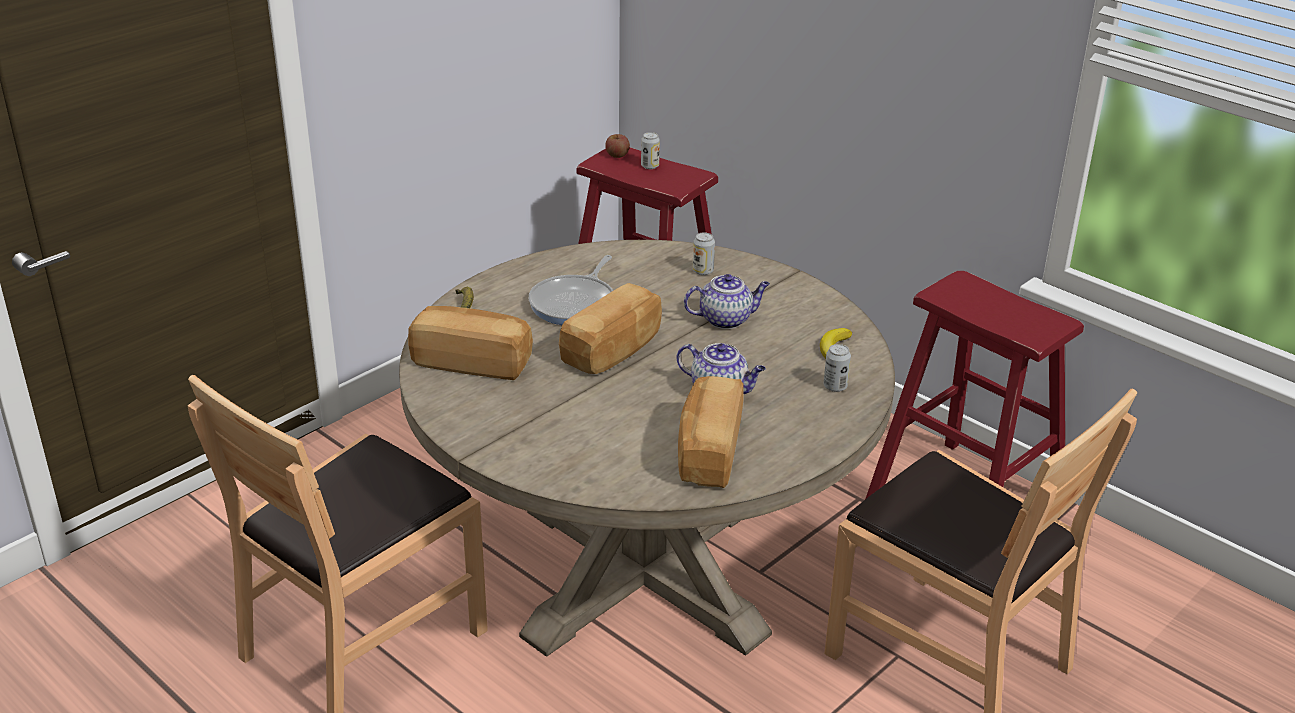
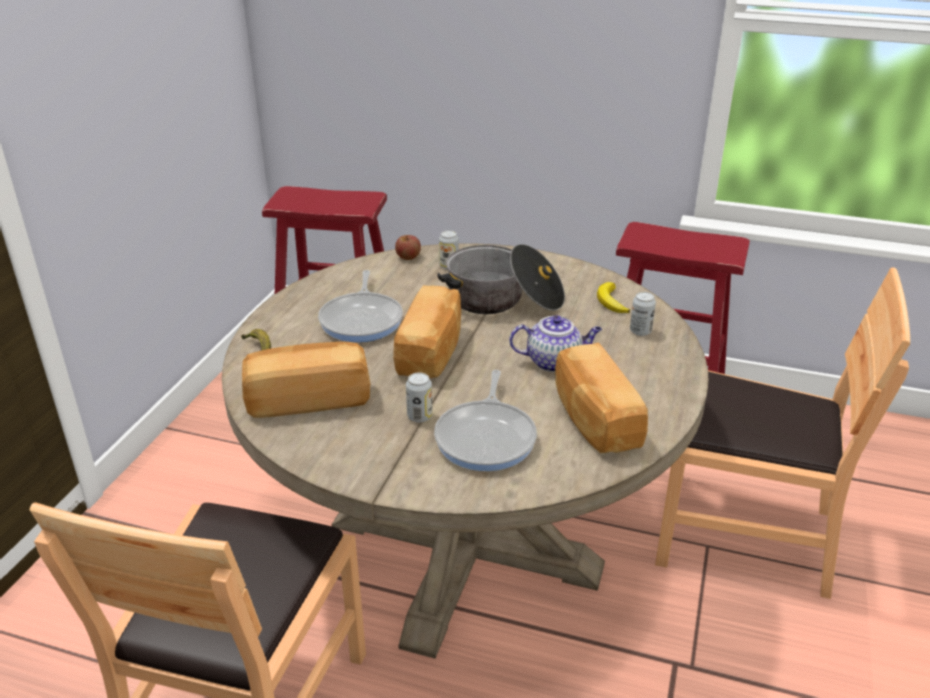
camera: 25 degrees left, 0 degrees up
(596, 438) = (487, 437): none -> frying pan
(617, 155) = (291, 194): apple -> apple (408, 257)
(650, 166) = (325, 197): can -> can (419, 416)
(726, 319) = (503, 300): teapot -> cooking pot

